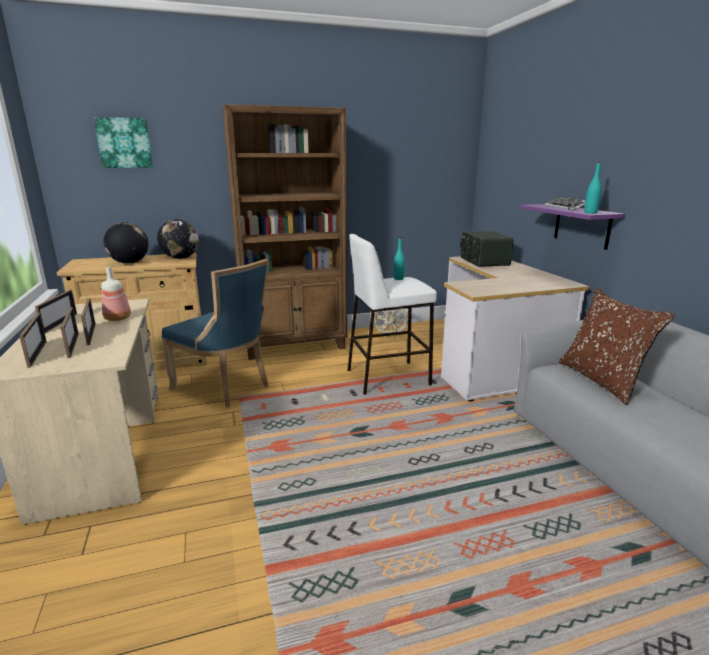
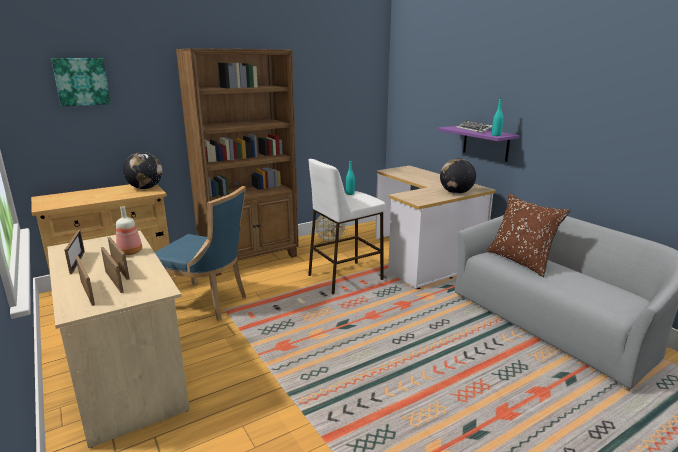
camera: 15 degrees left, 0 degrees up
(129, 263) = (99, 197): globe -> globe (456, 193)
(483, 261) = (406, 173): radio -> none

